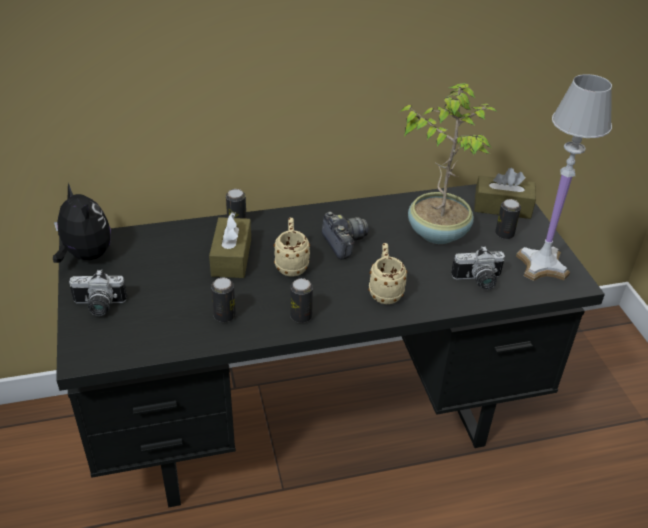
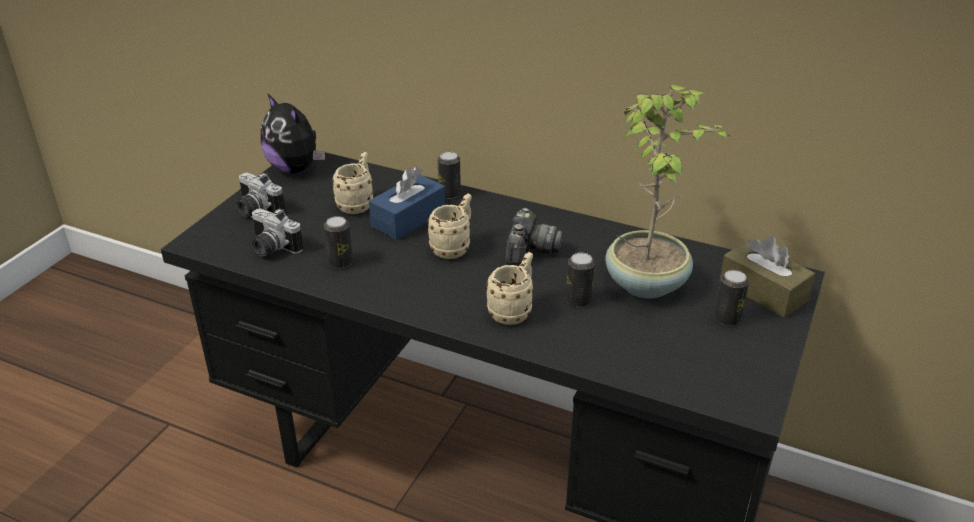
camera: 40 degrees right, 5 degrees down
(85, 255) = (295, 168): plush toy -> plush toy turned 135 degrees clockwise
(177, 263) = (357, 204): none -> beige mug
(231, 257) = (408, 219): brown tissue box -> blue tissue box
(301, 316) = (404, 294): can -> can (578, 300)
(478, 281) = (629, 349): camera -> camera (271, 248)
(541, 265) = (732, 369): white table lamp -> none

